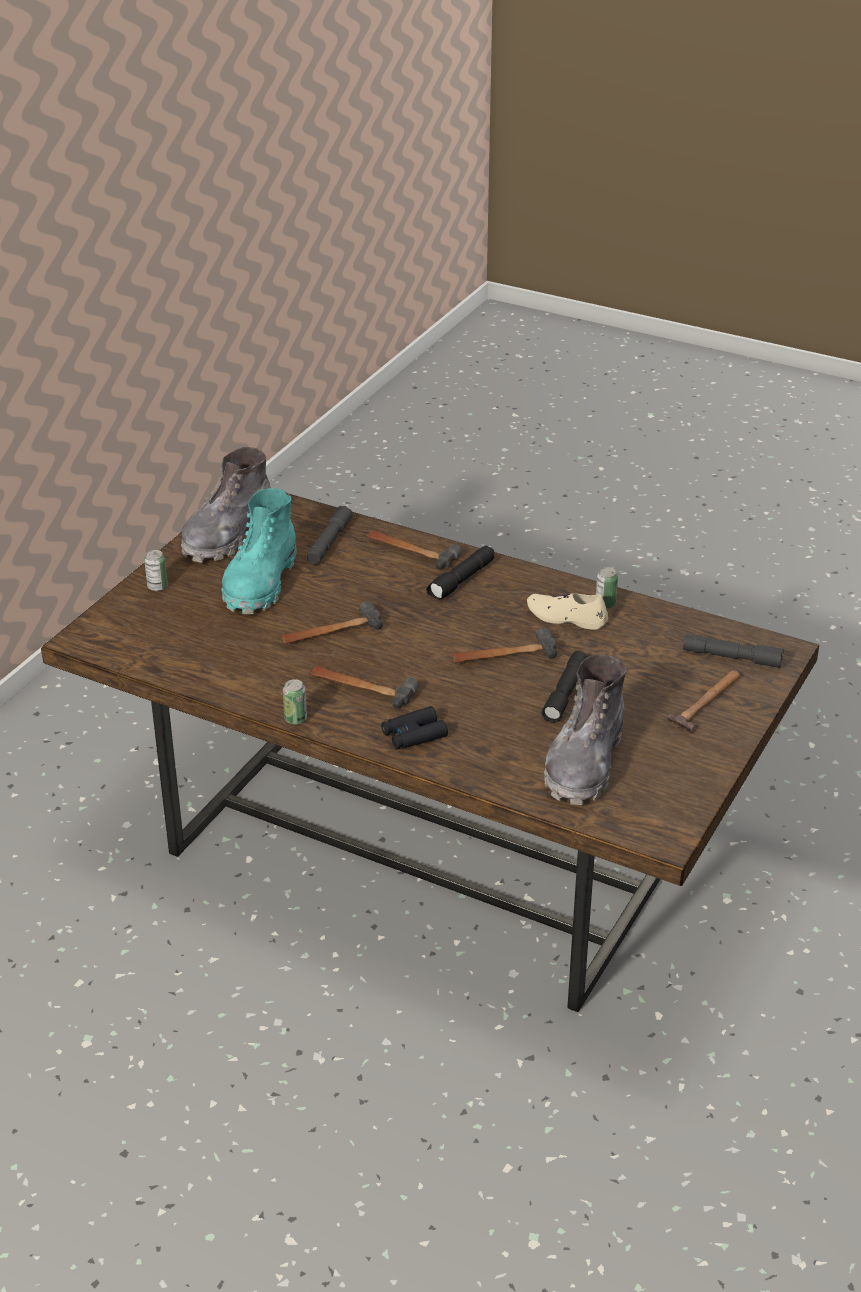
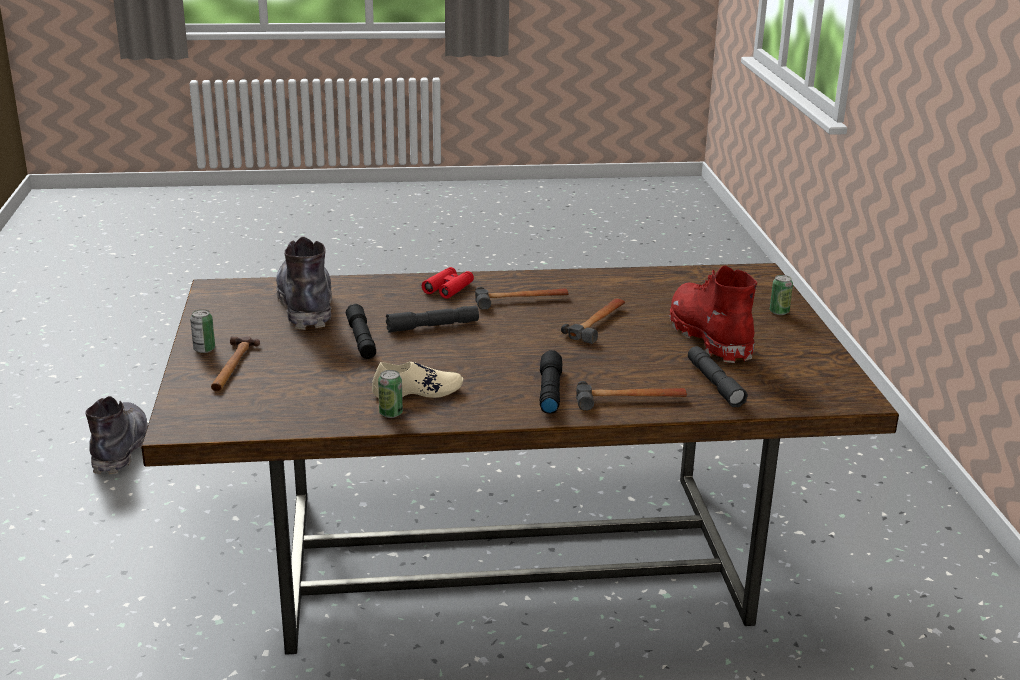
camera: 145 degrees right, 10 degrees down
(227, 536) = (805, 360): grey boot -> grey boot (120, 449)
(260, 583) = (710, 337): turquoise boot -> red boot
(295, 719) = (541, 275): can -> can (204, 349)
(414, 735) = (448, 288): black binoculars -> red binoculars
(504, 656) = (439, 348): hammer -> none
(731, 658) = (229, 405): grey flashlight -> grey flashlight (432, 326)

